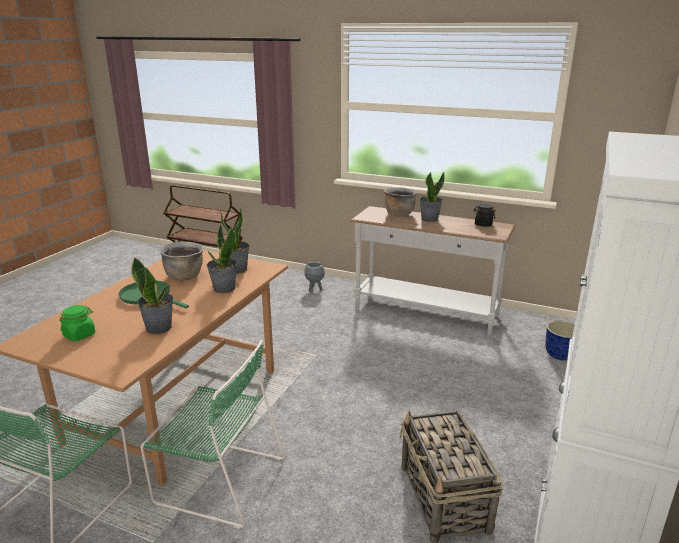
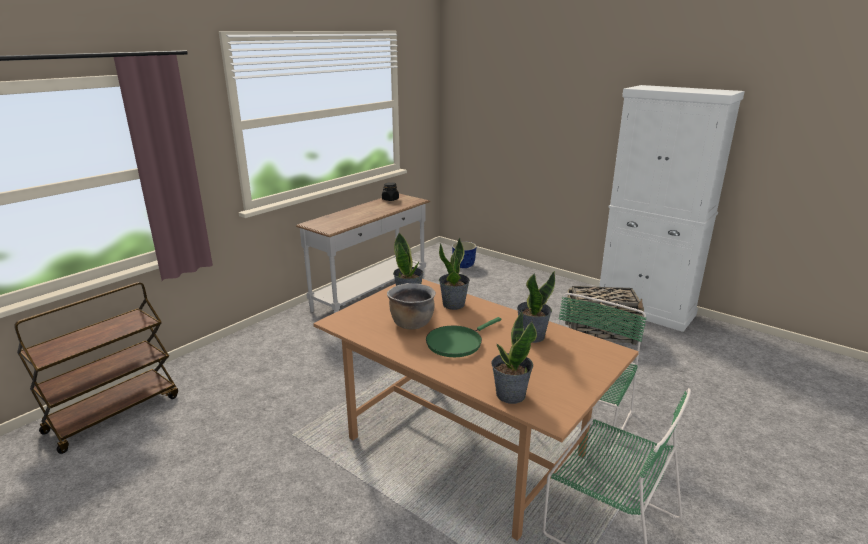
camera: 75 degrees left, 0 degrees up
(79, 335) = (540, 378): green jar -> none
(314, 289) = (275, 339): grey planter -> none
(399, 214) = (336, 217): brown cooking pot -> none
(429, 219) = (361, 211): potted plant -> potted plant (510, 395)

